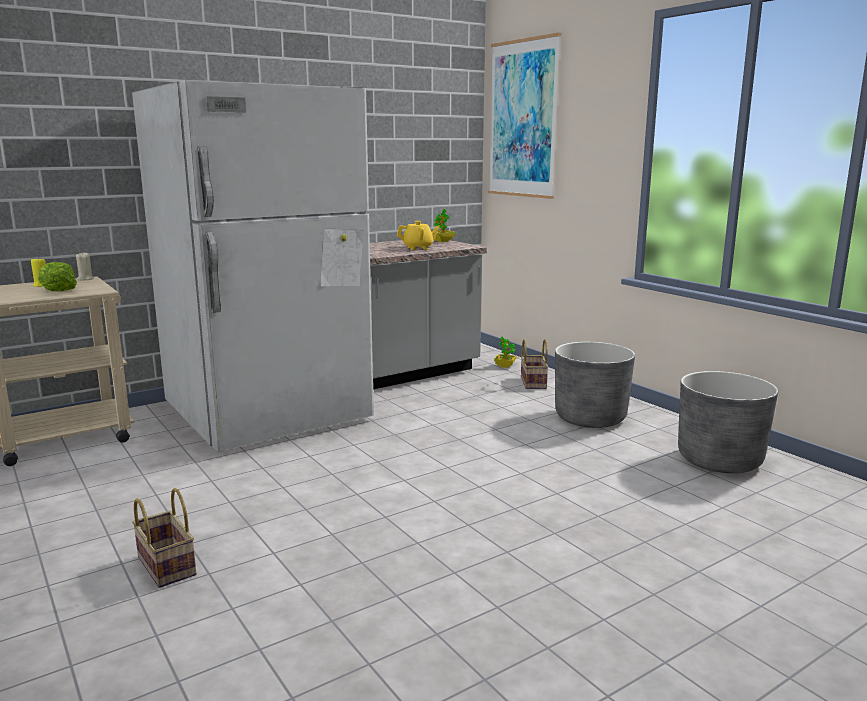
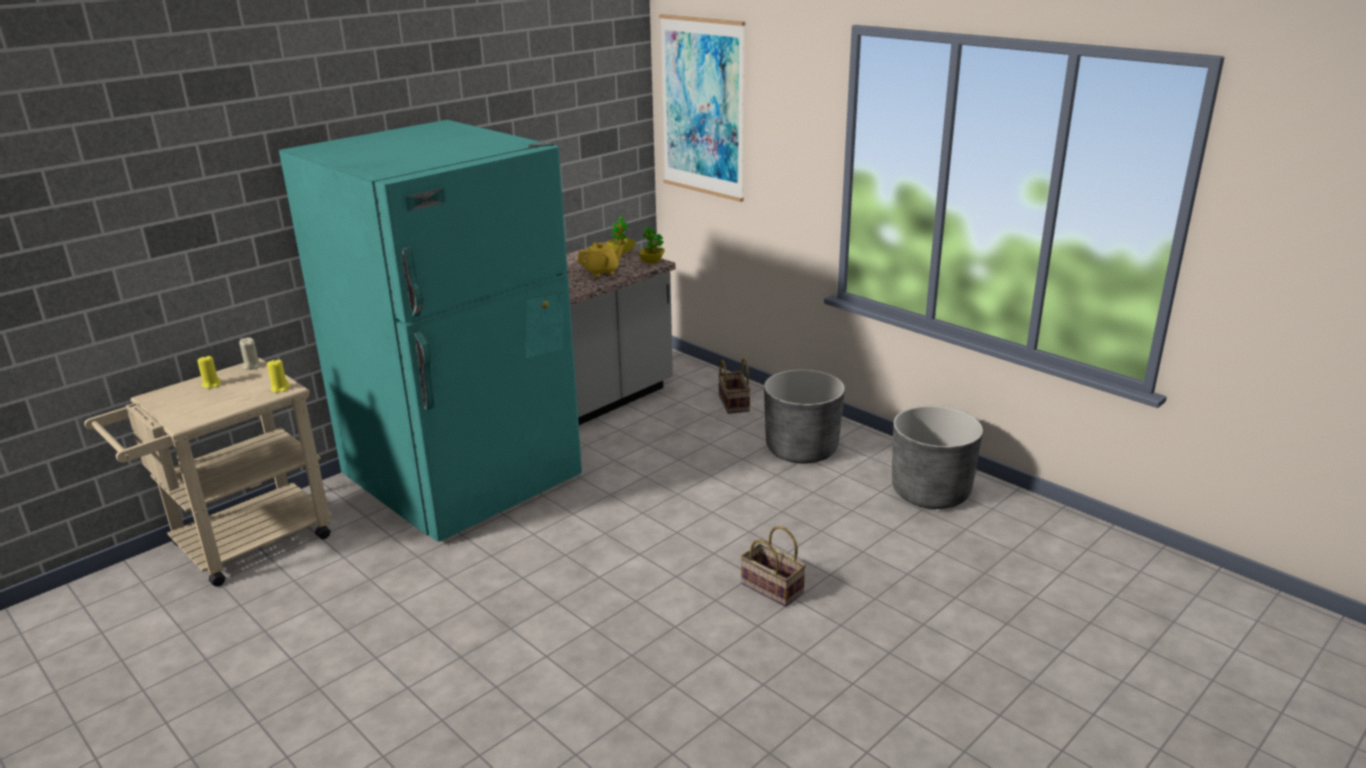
camera: 10 degrees left, 10 degrees up
(58, 289) = (238, 392): lettuce -> none
(94, 289) = (280, 388): none -> yellow candle
(164, 565) = (450, 684): basket -> basket (770, 588)
(268, 411) = (464, 476): white fridge -> turquoise fridge
(505, 366) = (698, 380): potted plant -> potted plant (652, 262)

